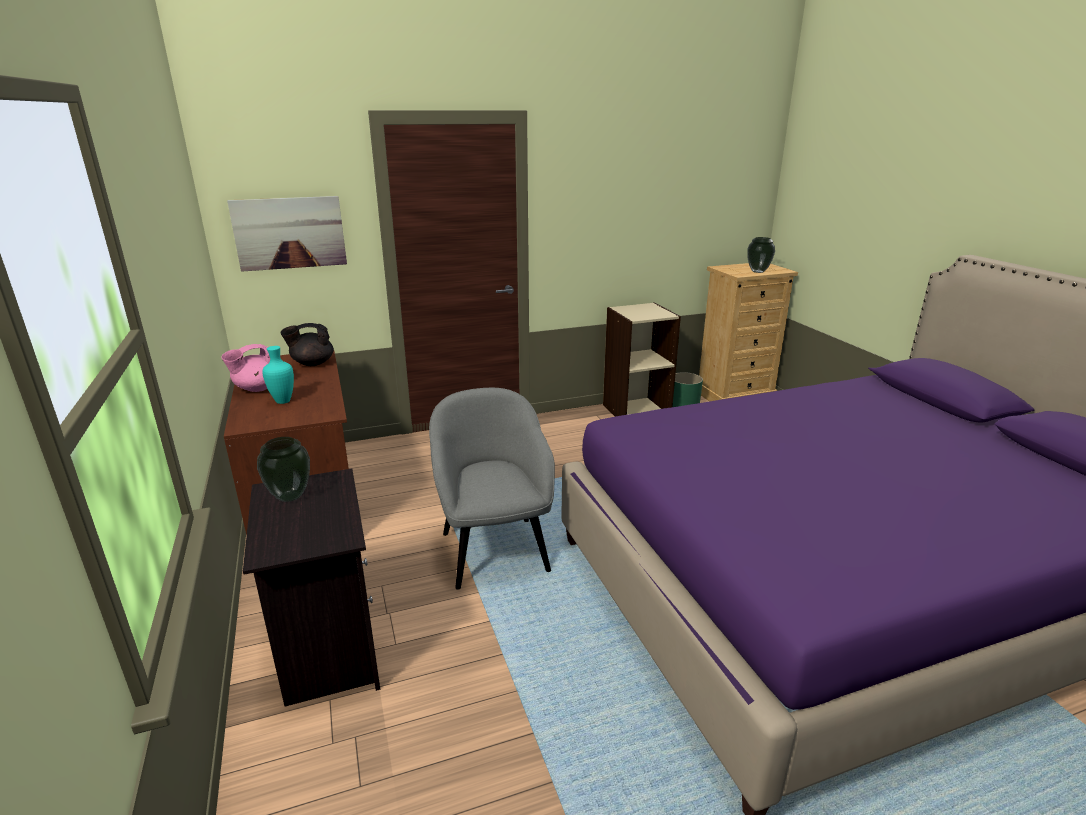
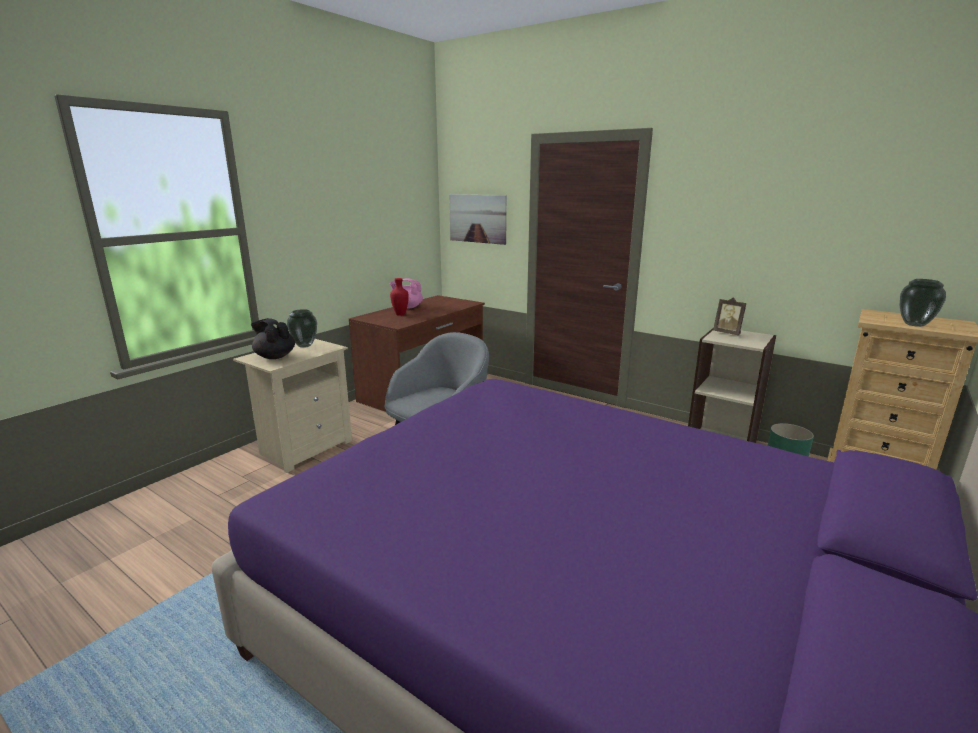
camera: 55 degrees right, 5 degrees down
(282, 401) = (400, 314): turquoise vase -> red vase
(312, 363) = (456, 305): black teapot -> black teapot (274, 356)
(328, 651) = (304, 448): black nightstand -> beige nightstand
(630, 310) = (728, 333): none -> picture frame

